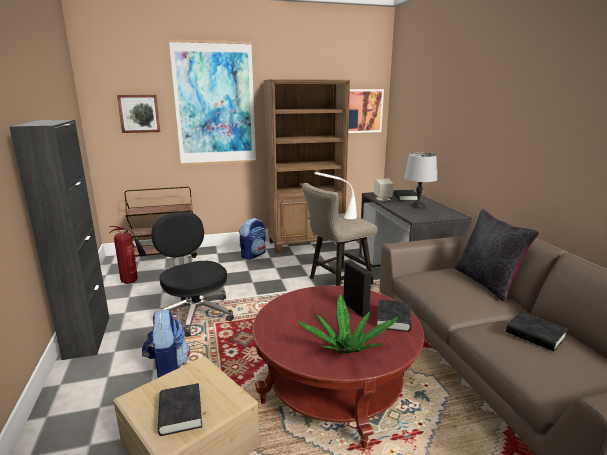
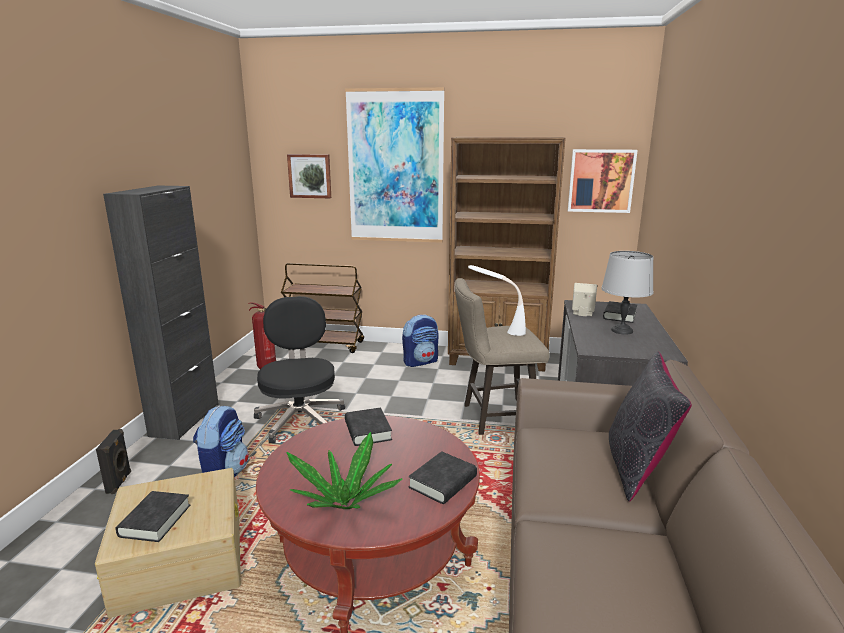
camera: 25 degrees right, 0 degrees up
(356, 308) = (412, 457): black speaker -> black speaker (120, 482)
(535, 335) = (612, 563): black book -> black book (367, 431)

